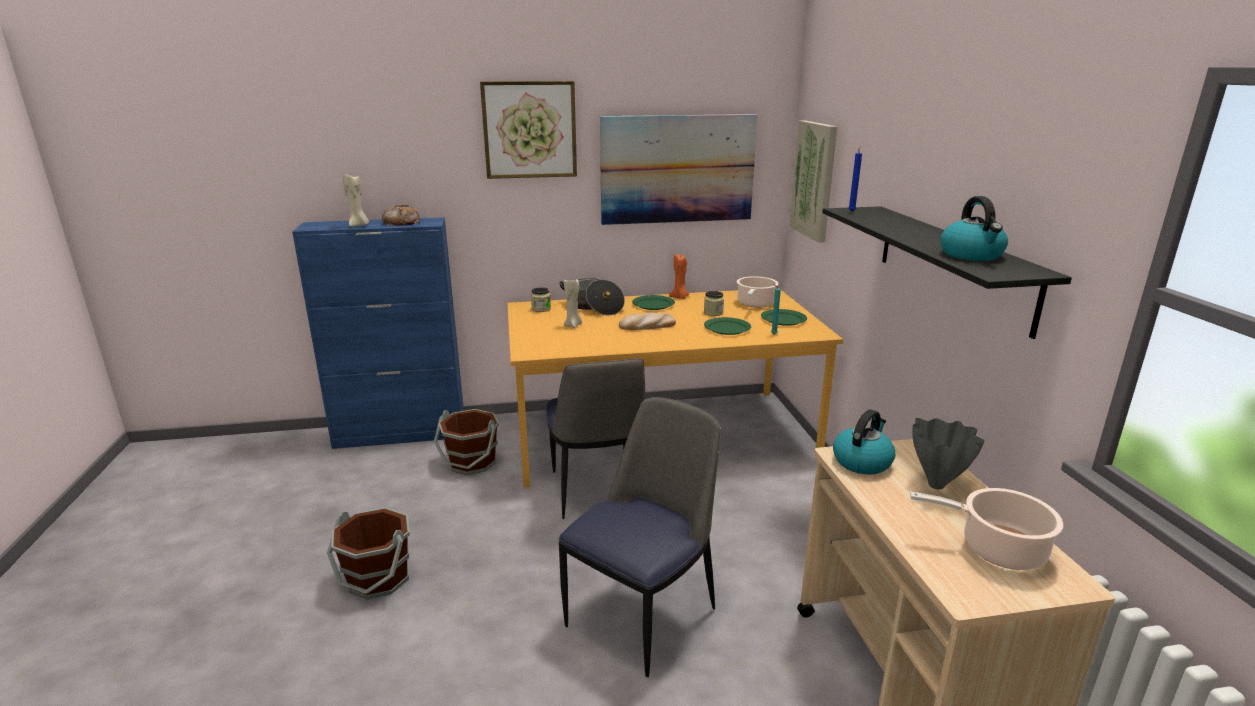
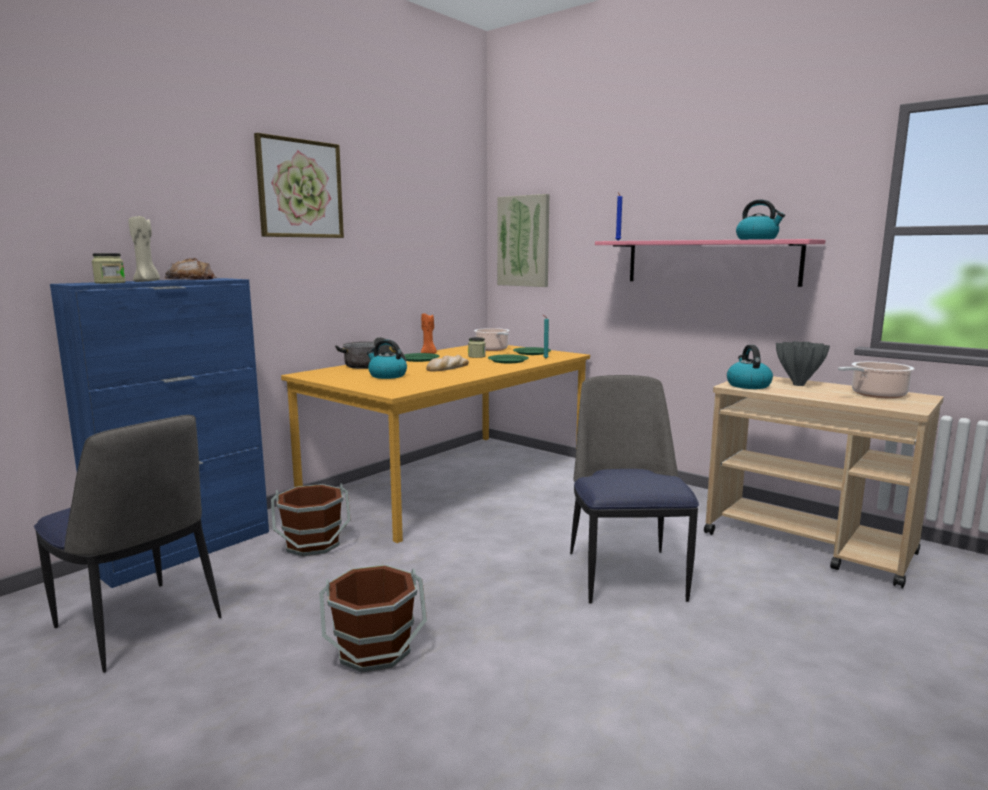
camera: 40 degrees left, 10 degrees down
(541, 309) = (328, 373): jar -> jar (110, 283)
(573, 325) = (387, 376): beige candle -> kettle
(598, 491) = (465, 524): chair -> chair (139, 625)
(677, 169) = (416, 236): picture -> none
(952, 264) = (710, 262): black shelf -> pink shelf

